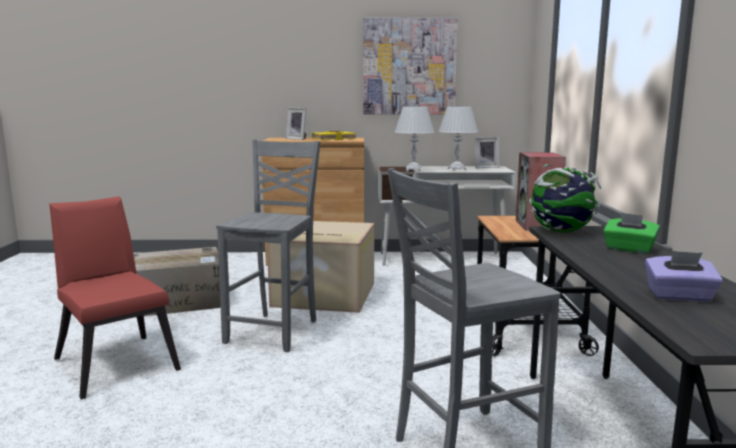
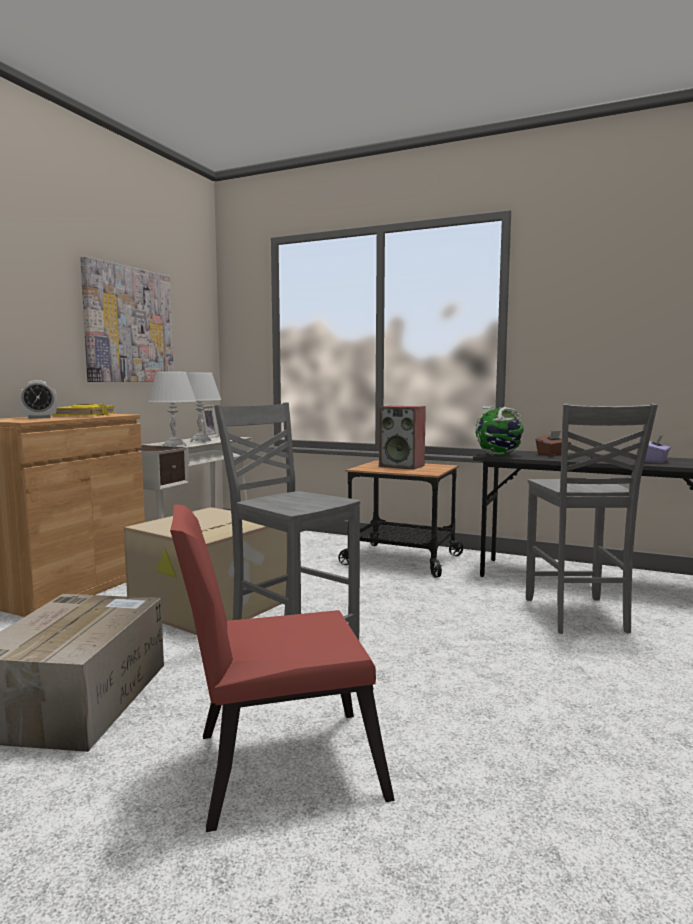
camera: 65 degrees left, 5 degrees down
(298, 139) = (39, 418): picture frame -> alarm clock
(629, 249) = (552, 454): green tissue box -> brown tissue box

